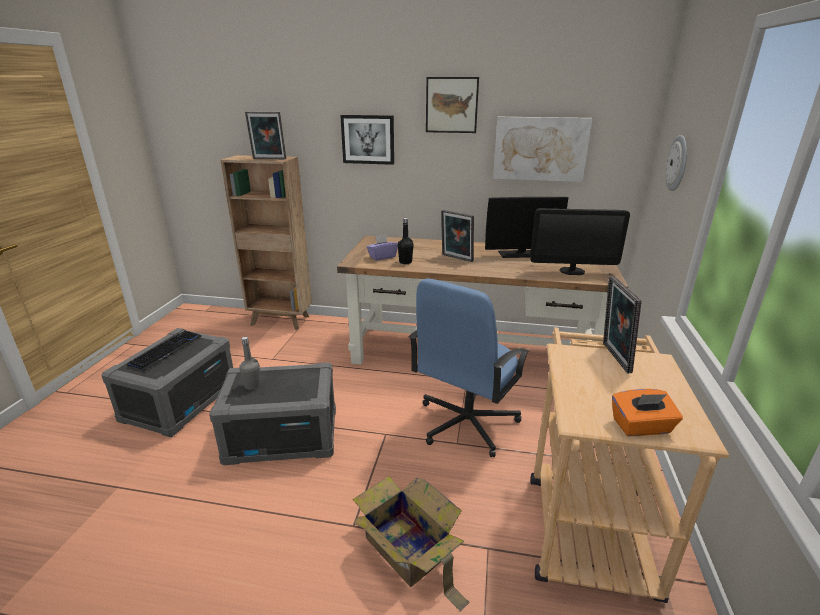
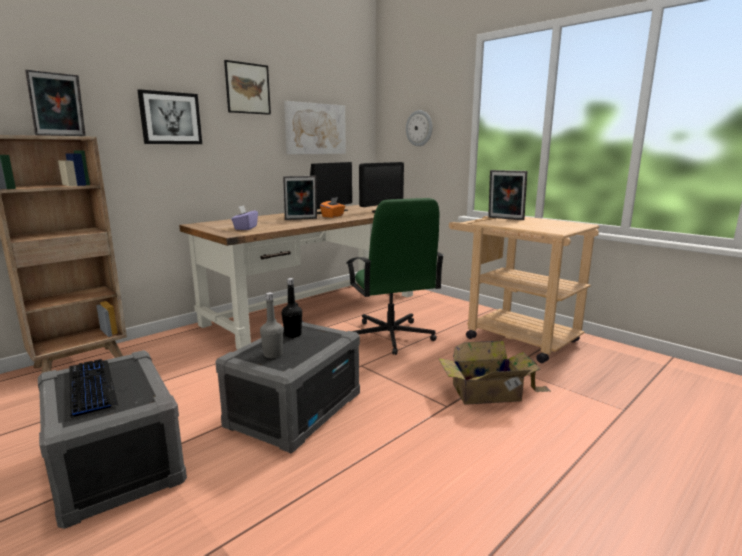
camera: 55 degrees left, 10 degrees down
(405, 262) = (274, 226): black bottle -> black bottle (293, 335)
(466, 423) = (390, 337): blue office chair -> green office chair
(641, 427) = (570, 227): orange tissue box -> orange tissue box (333, 216)

